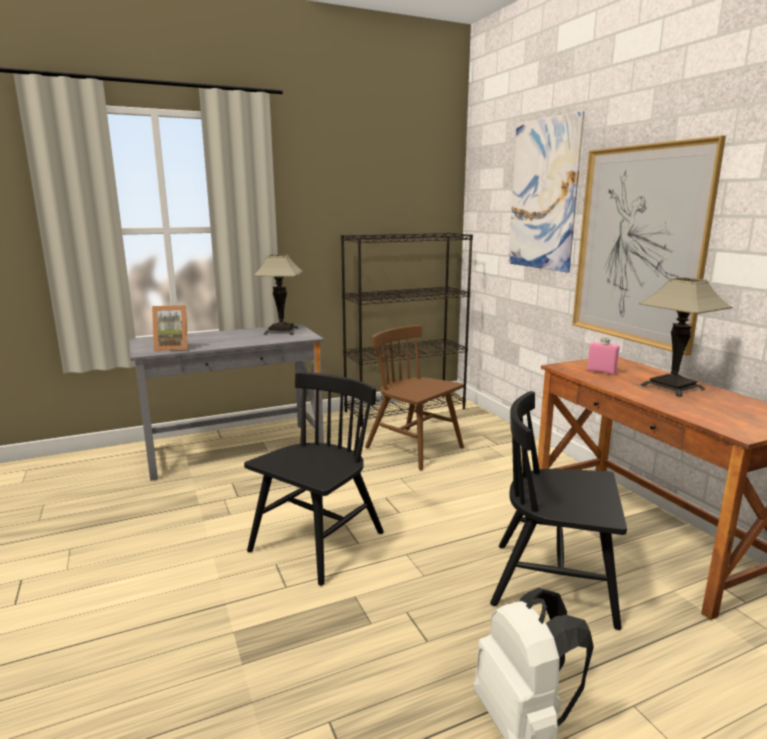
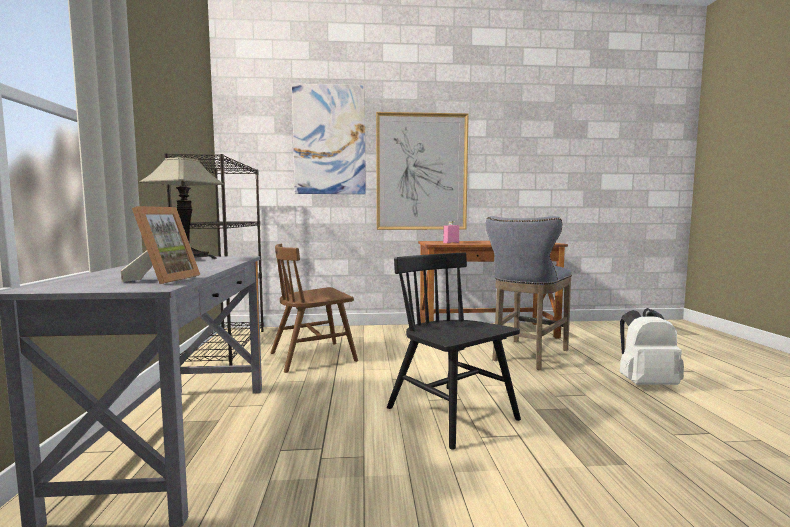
camera: 70 degrees left, 10 degrees down
(554, 583) = (527, 356): black chair -> grey stool
(672, 387) = (486, 241): table lamp -> none

